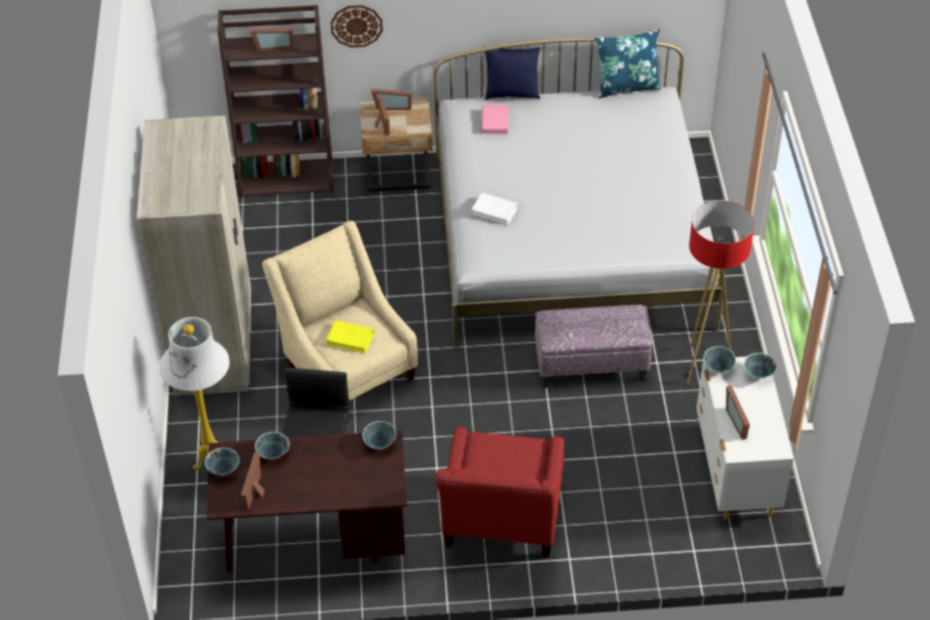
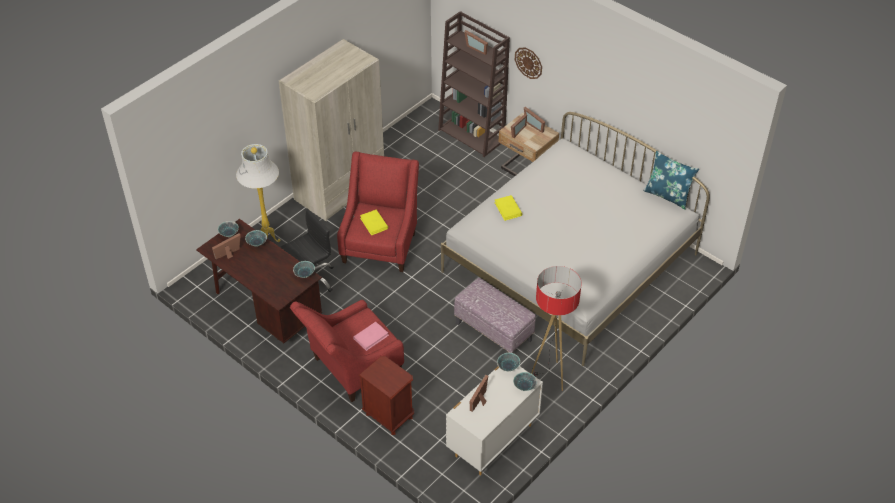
camera: 45 degrees right, 0 degrees up
(346, 367) = (381, 243): beige armchair -> red armchair
(495, 121) = (570, 165): pink book -> pink book (371, 337)
(495, 210) = (508, 209): white book -> yellow book
(511, 93) = (600, 158): blue pillow -> none
(606, 537) = (389, 416): none -> brown nightstand

